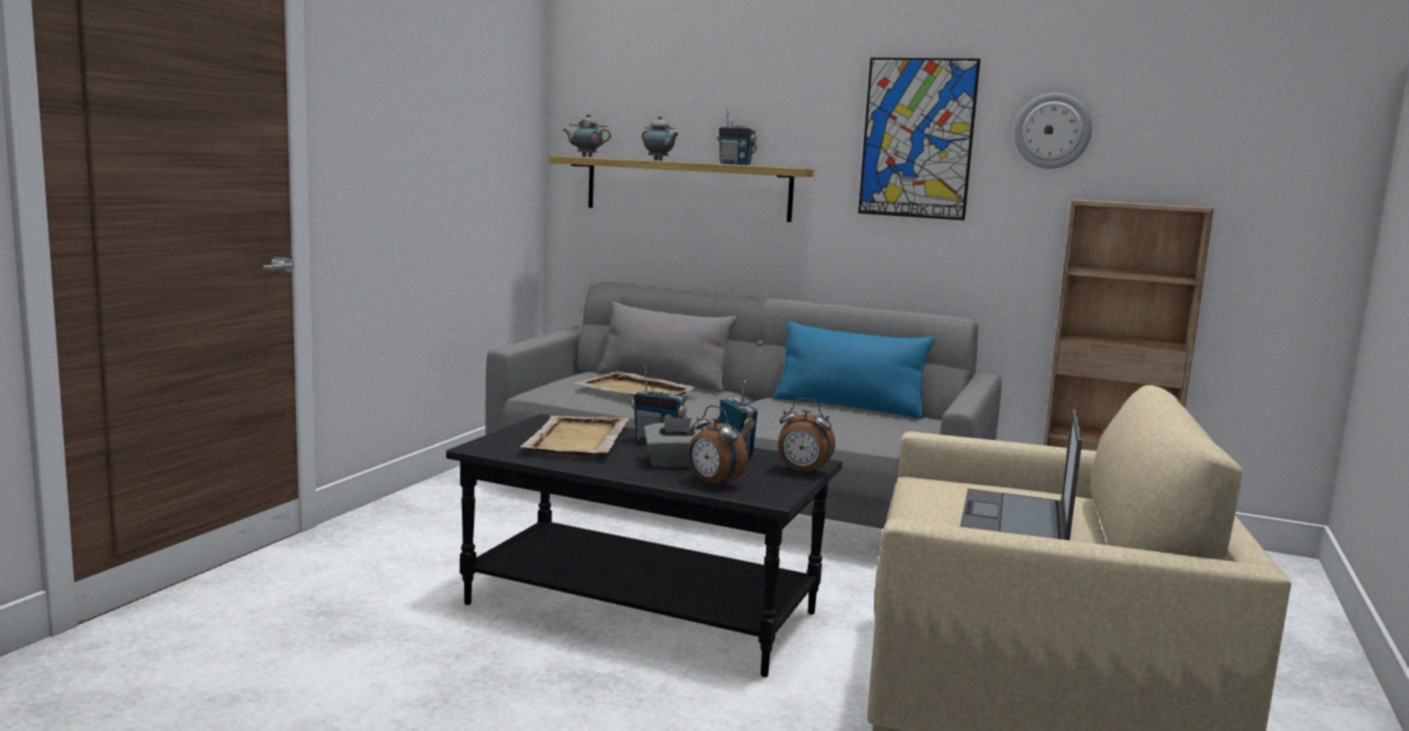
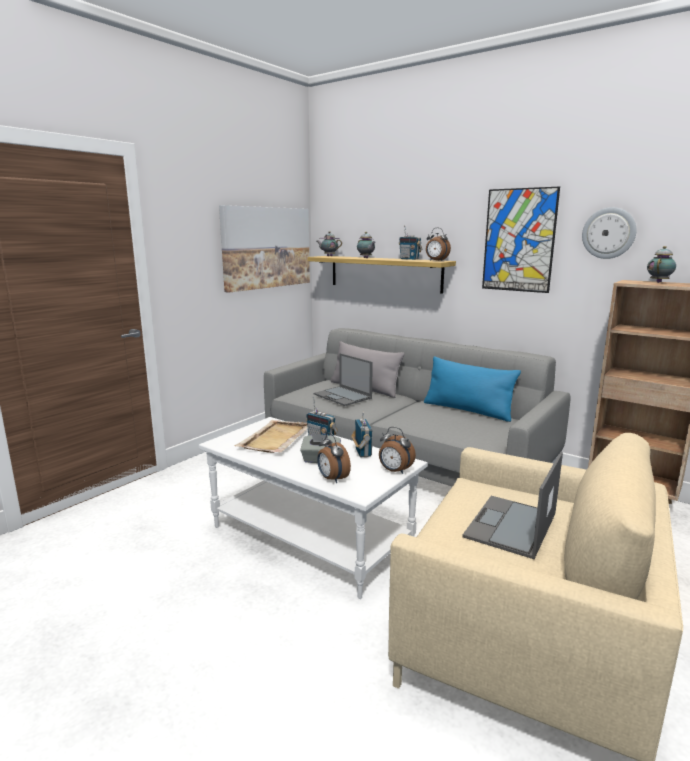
camera: 15 degrees right, 5 degrees up
(483, 134) = (266, 247): none -> picture
(637, 390) = (343, 396): beige tray -> laptop
(643, 608) = (311, 538): black coffee table -> white coffee table
(785, 167) = (436, 261): none -> alarm clock
(1129, 202) = (659, 282): none -> teapot

